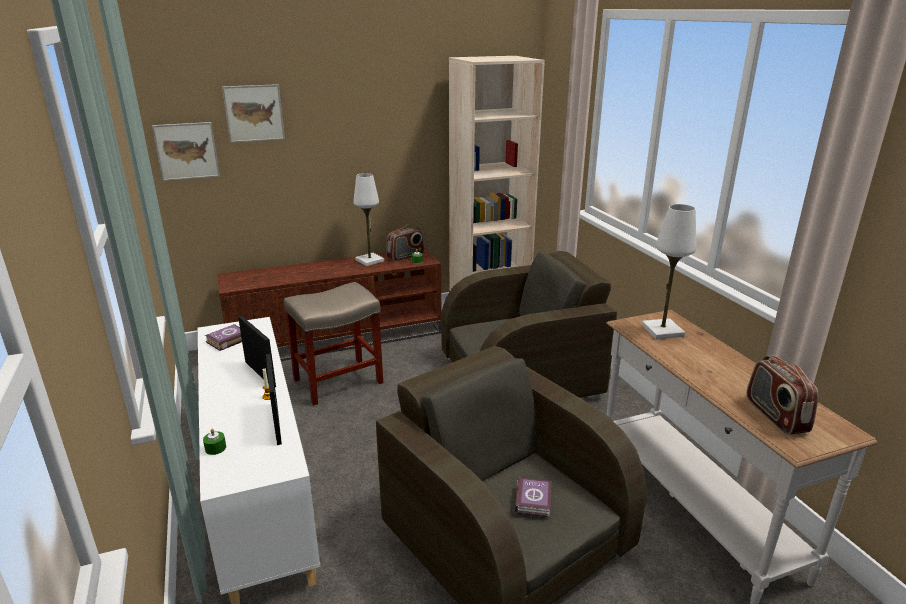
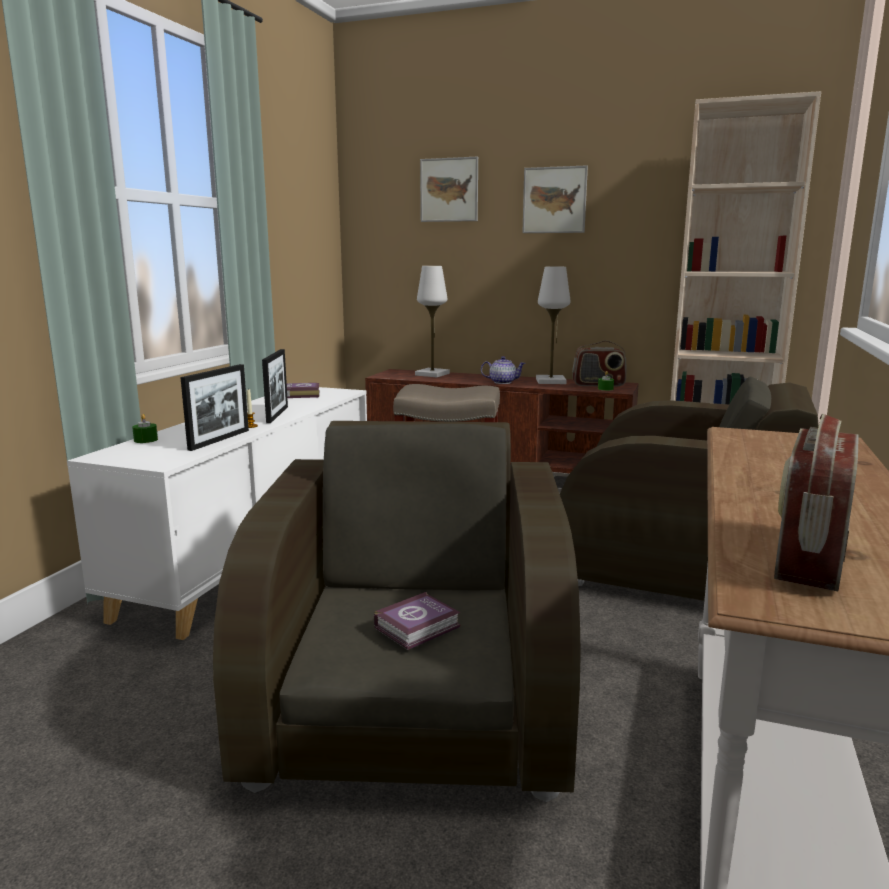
camera: 40 degrees right, 10 degrees down
(187, 151) = (380, 229): picture -> picture (554, 200)
(338, 271) = (502, 382): none -> teapot
(662, 331) = (787, 447): white table lamp -> white table lamp (432, 374)

